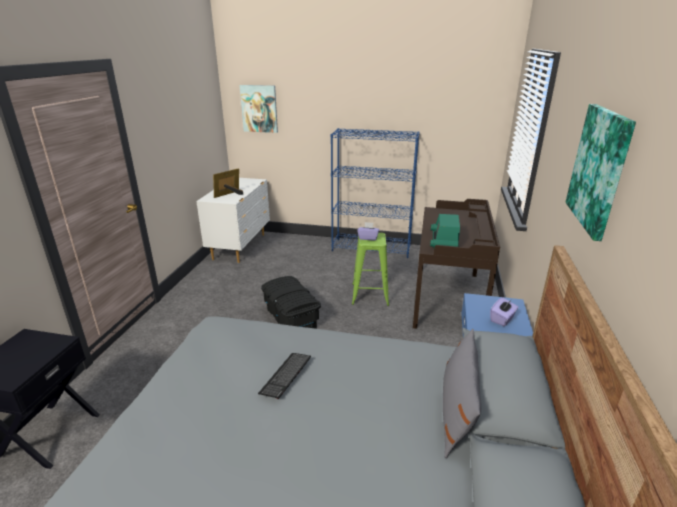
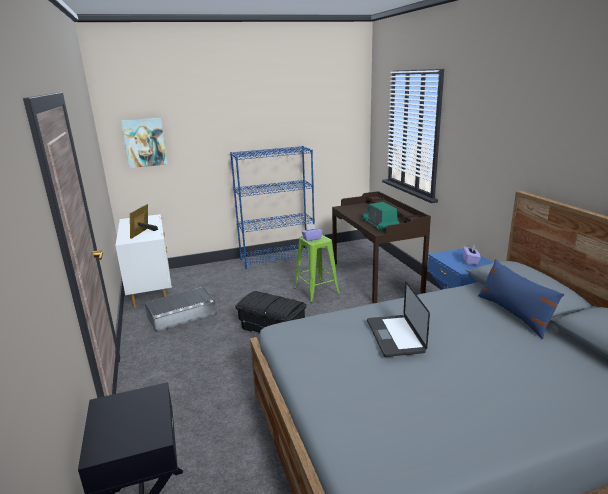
camera: 30 degrees left, 5 degrees down
(237, 278) = (181, 315): none -> grey storage box
(286, 375) = (395, 336): keyboard -> laptop
(457, 409) = (514, 314): grey pillow -> blue pillow
(599, 169) = (543, 133): picture -> none

